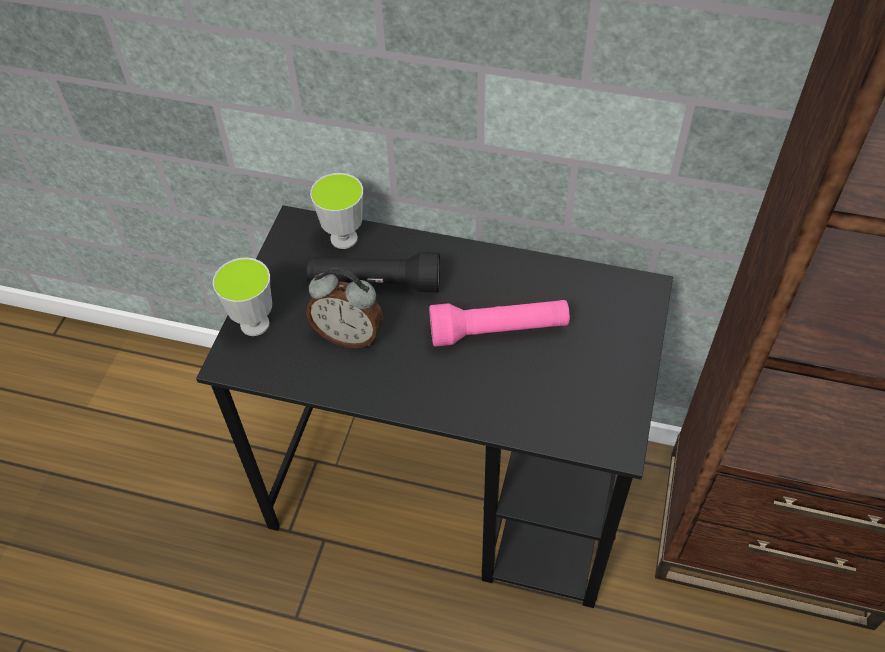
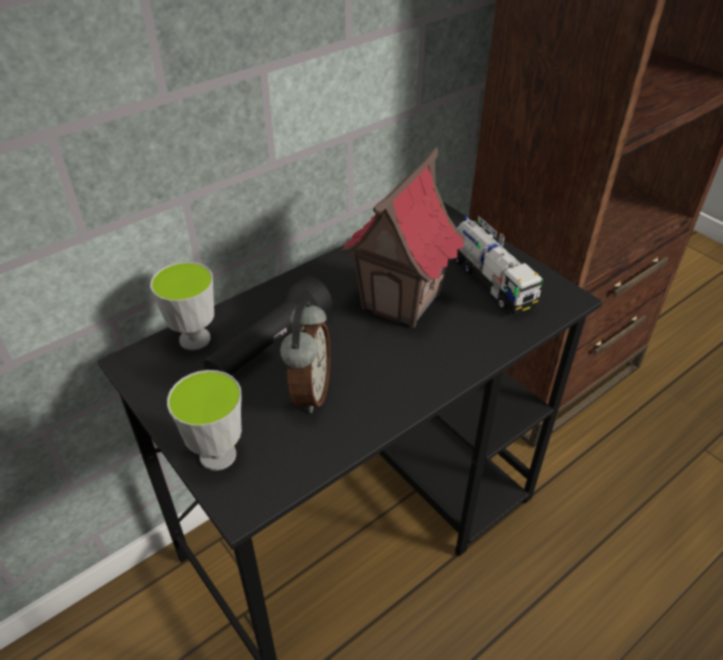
camera: 55 degrees left, 10 degrees down
(349, 335) = (309, 392): alarm clock -> alarm clock turned 45 degrees counterclockwise
(498, 331) = (402, 301): pink flashlight -> toy house
(585, 377) = (490, 281): none -> toy truck

